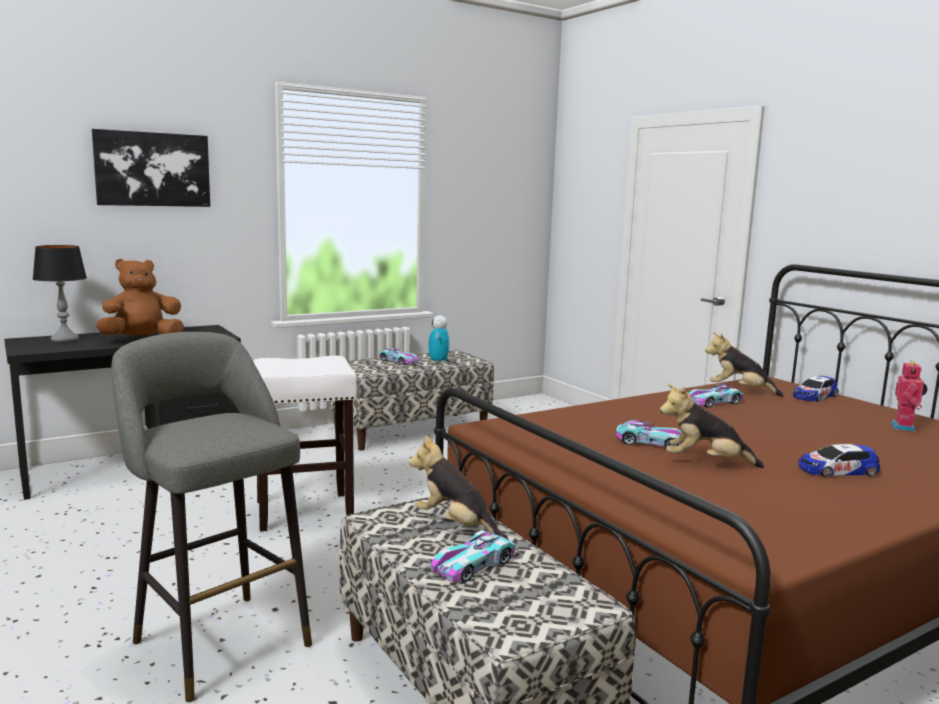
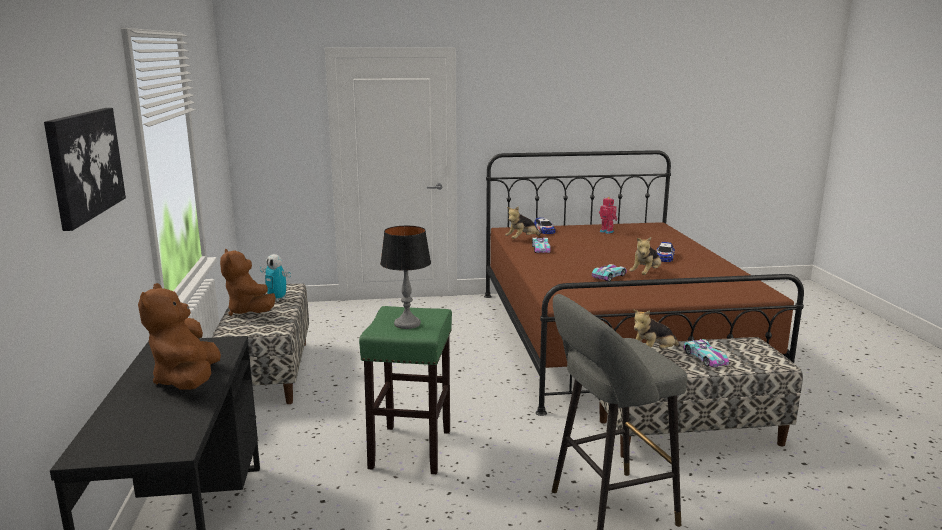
camera: 65 degrees left, 5 degrees up
(65, 339) = (124, 425): table lamp -> table lamp (407, 324)
(305, 511) = (411, 448): white stool -> green stool
(398, 361) = (249, 311): toy car -> brown plush toy

